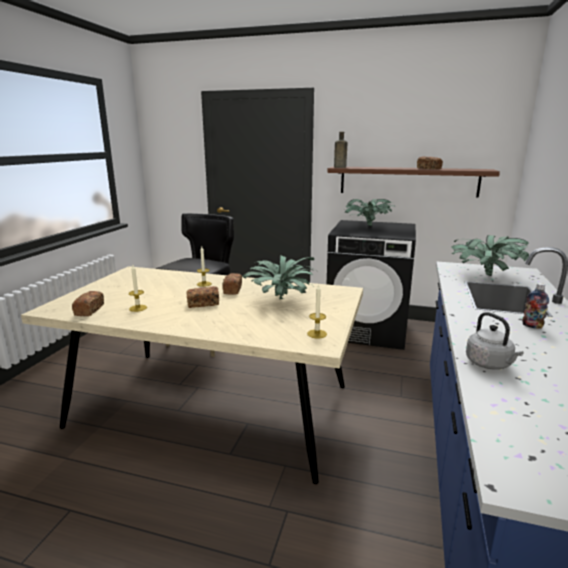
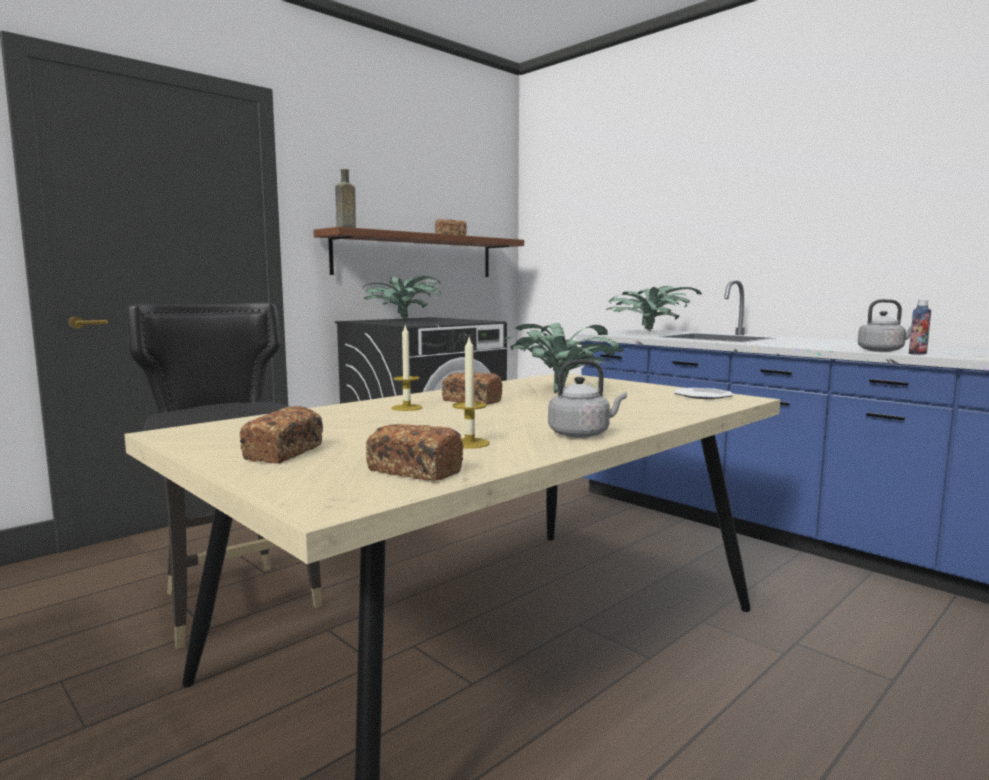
camera: 60 degrees left, 10 degrees down
(169, 322) = (582, 434): none -> grey kettle
(203, 304) = (515, 415): bread -> bread (284, 453)
(317, 334) = (703, 396): candle -> plate
(532, 326) = (796, 341): bottle -> bottle (917, 353)

